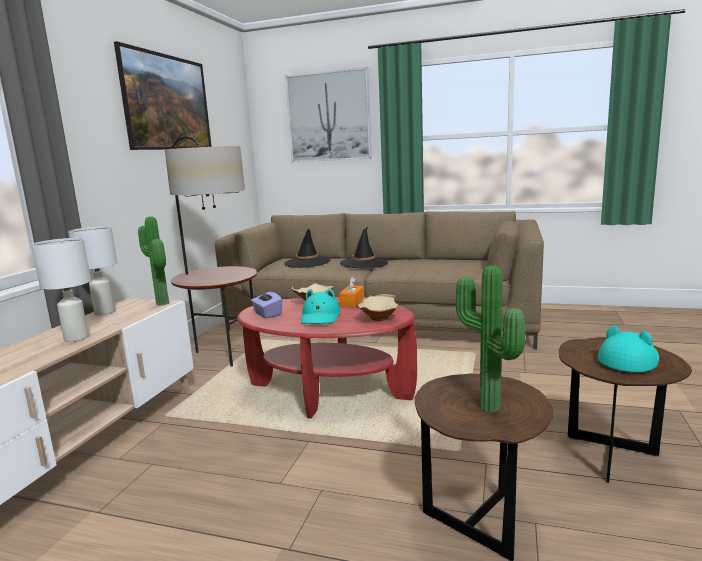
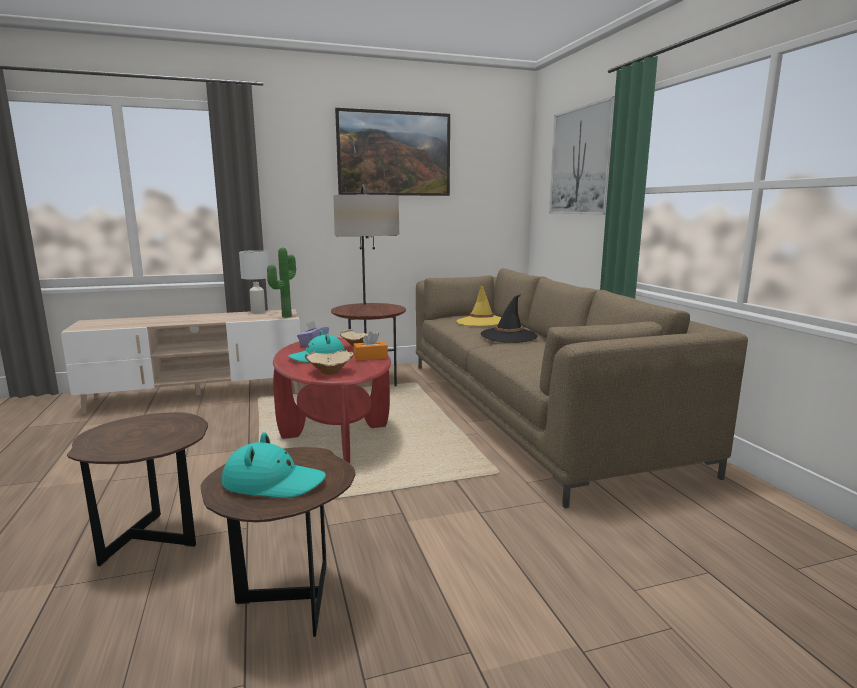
camera: 55 degrees right, 0 degrees up
(75, 338) = (203, 320): white table lamp -> none
(307, 262) = (481, 322): black hat -> yellow hat
(486, 408) = (128, 437): potted plant -> none

